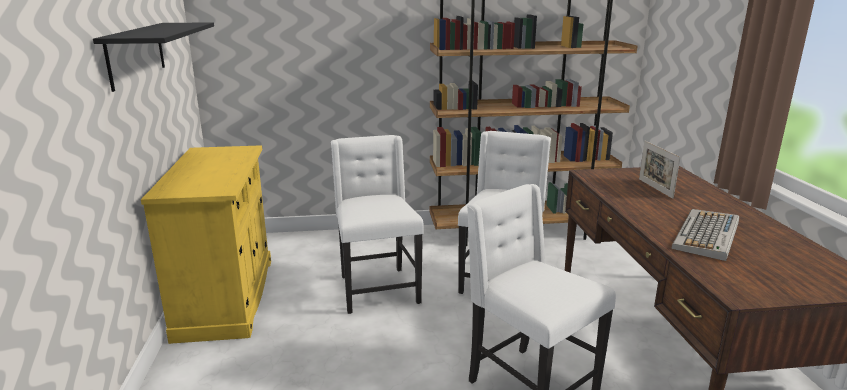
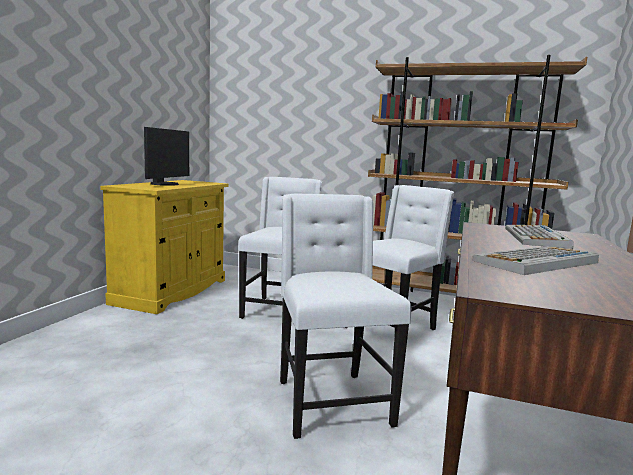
camera: 25 degrees right, 10 degrees down
(136, 54) = (132, 92): black shelf -> none
(206, 171) = (166, 184): none -> monitor
(655, 188) = (536, 238): picture frame -> keyboard

